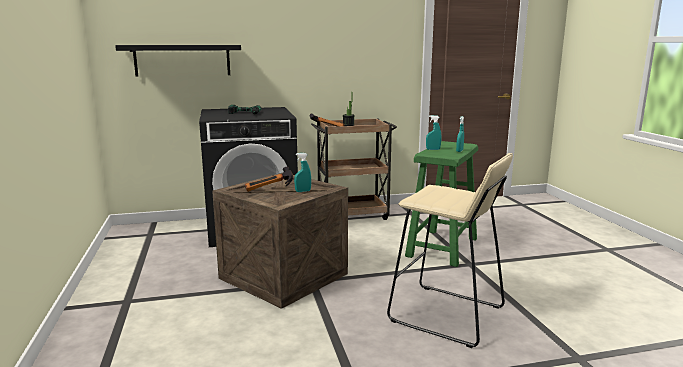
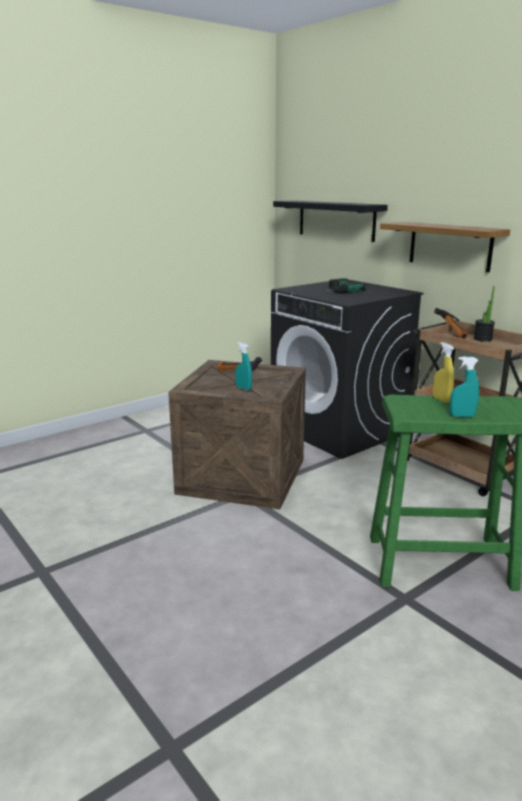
camera: 65 degrees right, 5 degrees up
(300, 71) = (450, 246): none -> shelf
(433, 149) = (441, 400): turquoise spray bottle -> yellow spray bottle
(447, 315) = (226, 601): beige stool -> none

